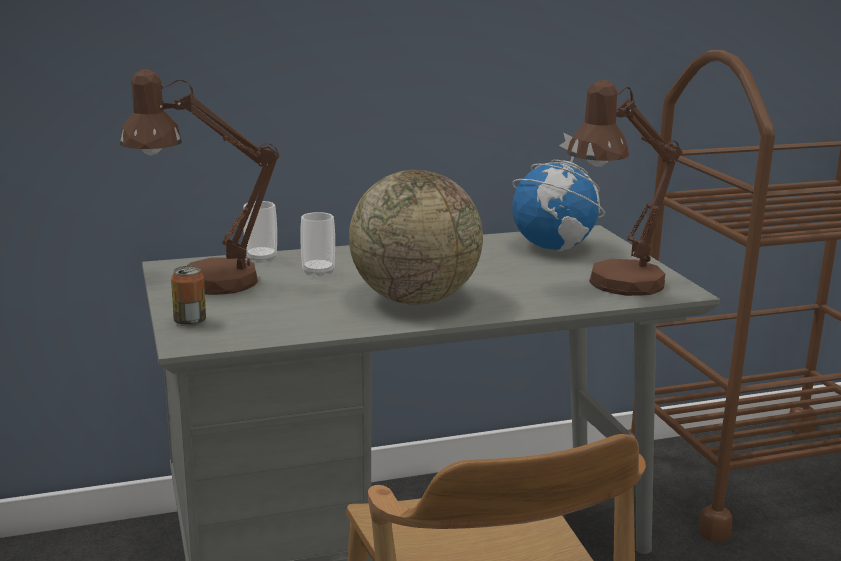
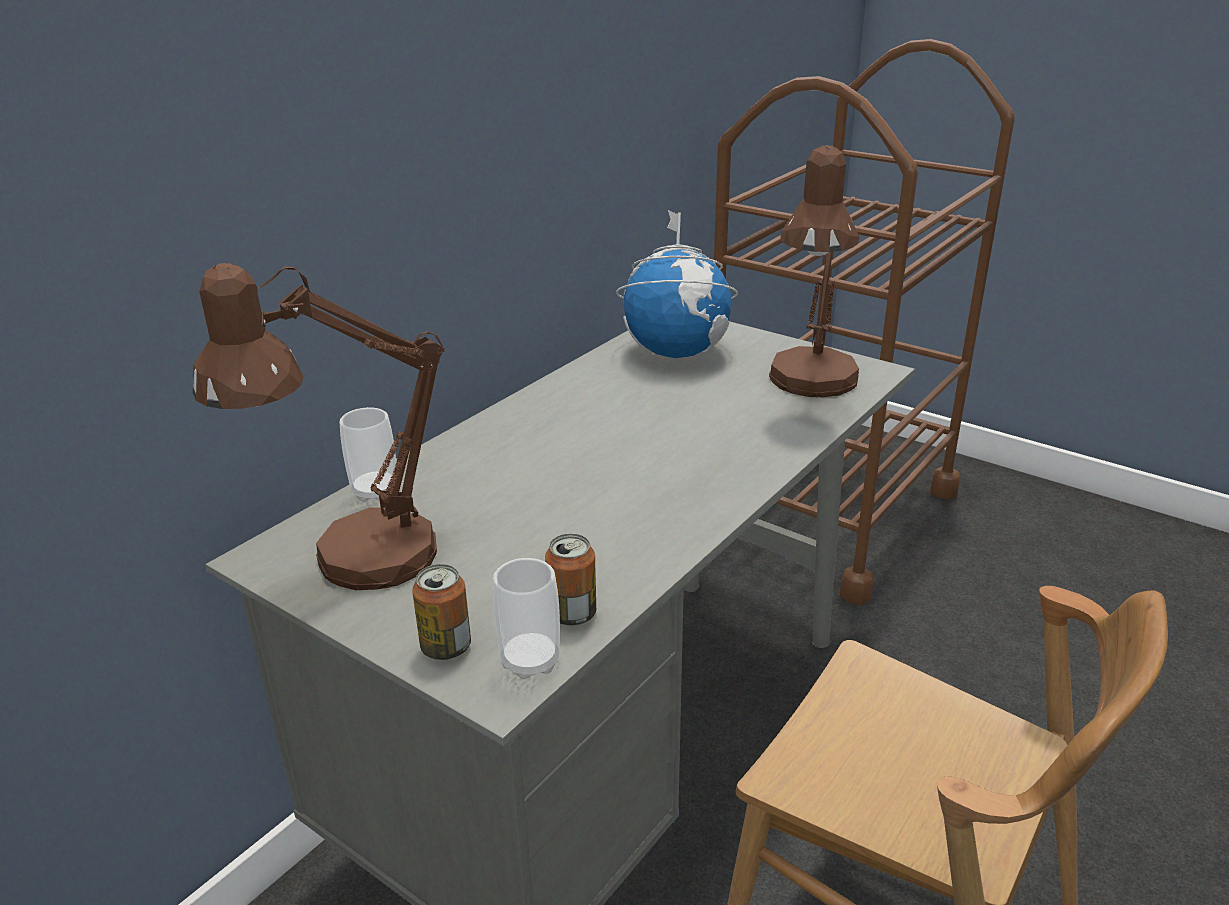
camera: 35 degrees left, 10 degrees up
(269, 331) = (572, 614): none -> can
(318, 271) = (482, 485): cup -> cup (530, 661)
(414, 299) = (656, 485): globe -> none

